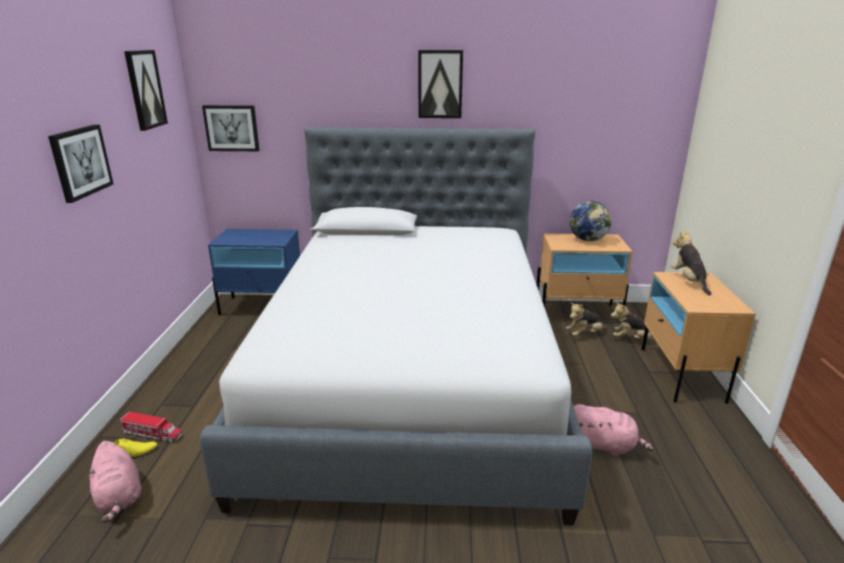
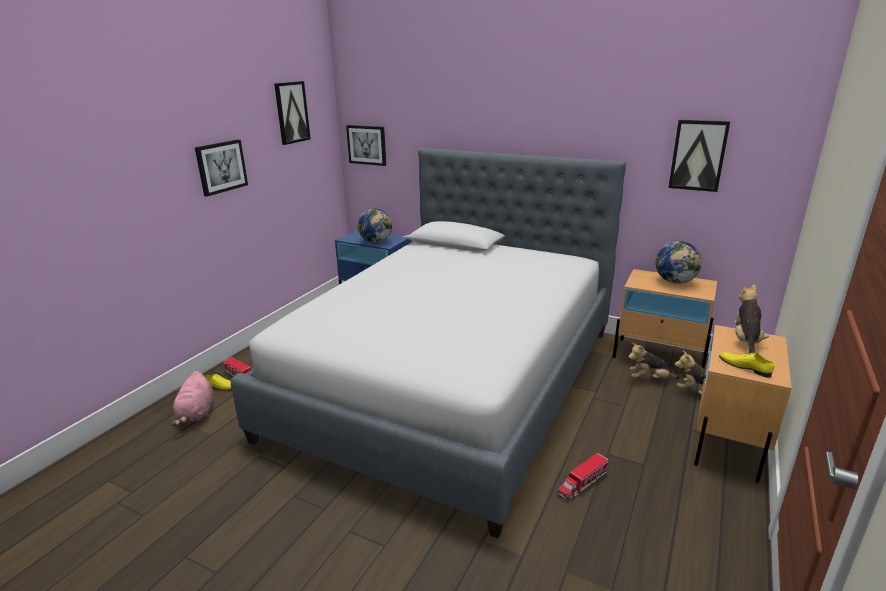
camera: 25 degrees right, 0 degrees up
(262, 240) = (376, 241): none -> globe
(440, 84) = (537, 113): picture -> picture (698, 155)
(603, 445) = (582, 483): pink plush toy -> toy truck
(709, 303) = (745, 366): none -> yellow shoe

